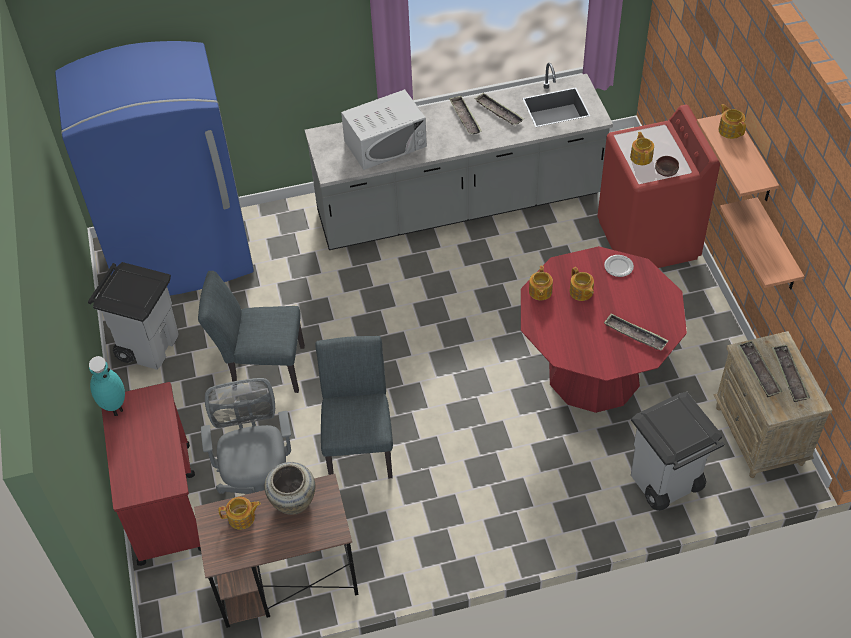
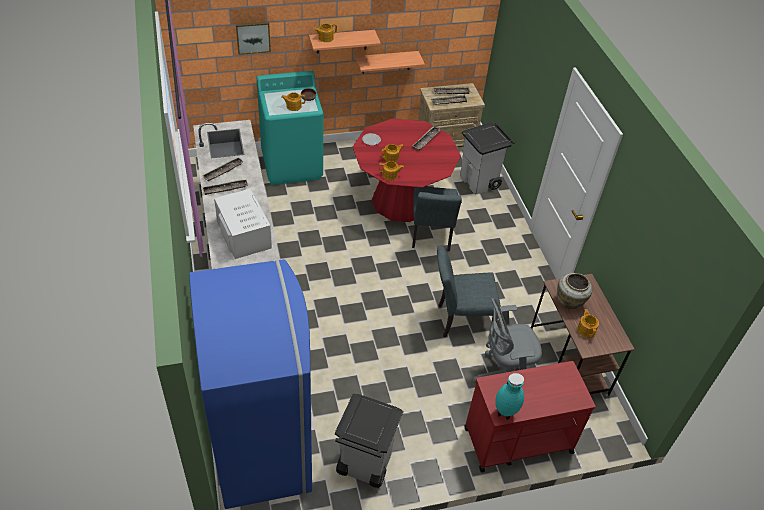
camera: 95 degrees left, 5 degrees down
(261, 368) = (391, 380): grey chair -> grey chair (431, 237)
(648, 240) = (292, 165): red washing machine -> turquoise washing machine
(701, 54) = (253, 37): none -> picture

